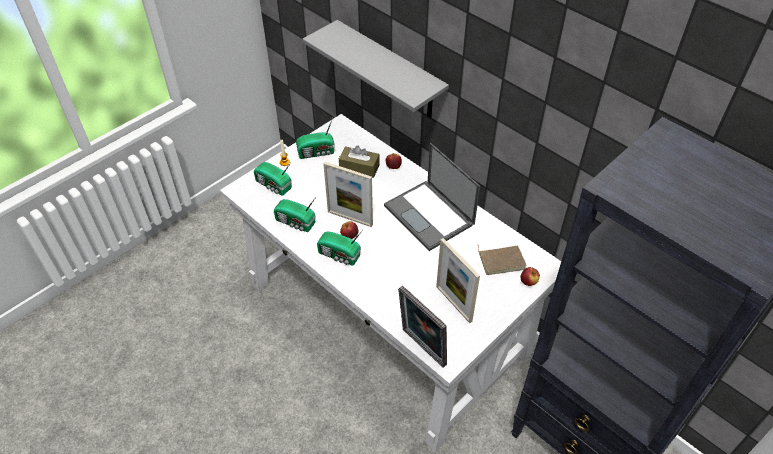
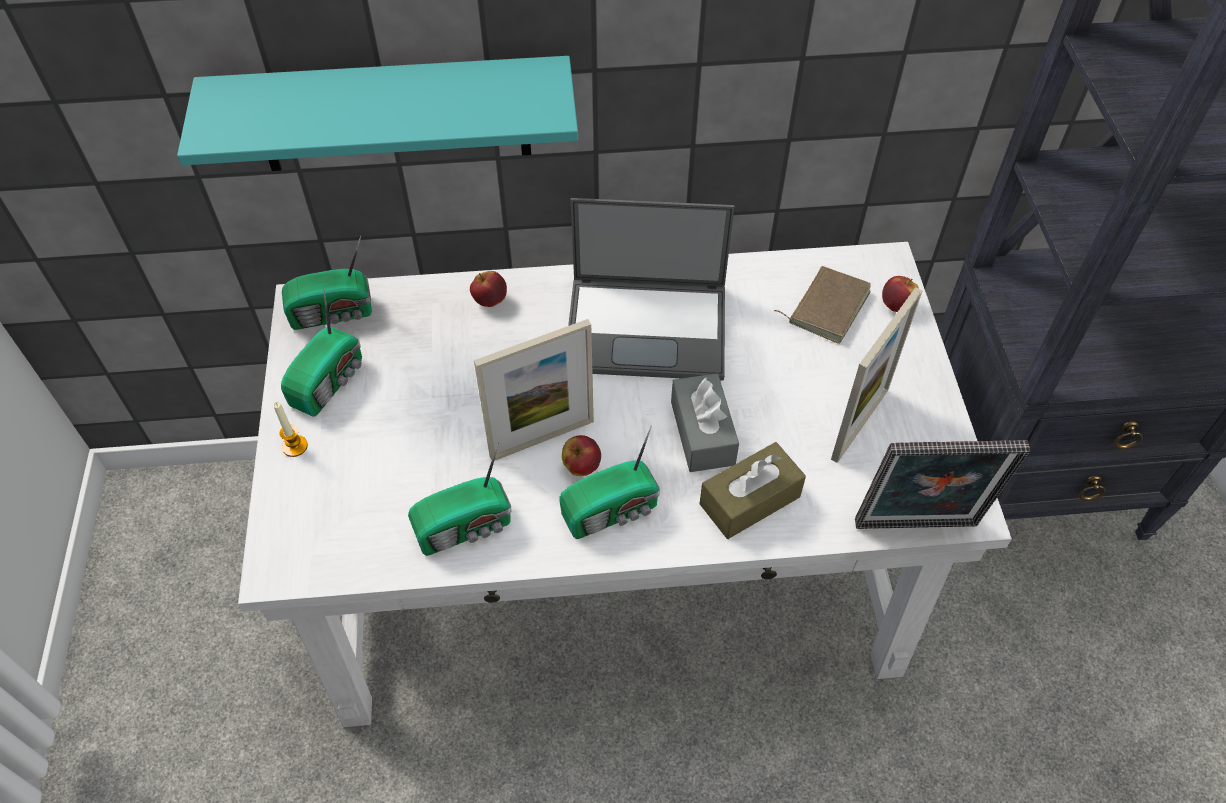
camera: 50 degrees left, 5 degrees up
(274, 186) = (334, 503): radio -> radio (334, 313)
(359, 167) = (438, 346): brown tissue box -> brown tissue box (749, 500)
(390, 71) = (393, 115): grey shelf -> turquoise shelf
(398, 259) = (702, 433): none -> grey tissue box
(453, 303) = (860, 424): picture frame -> picture frame turned 60 degrees counterclockwise

